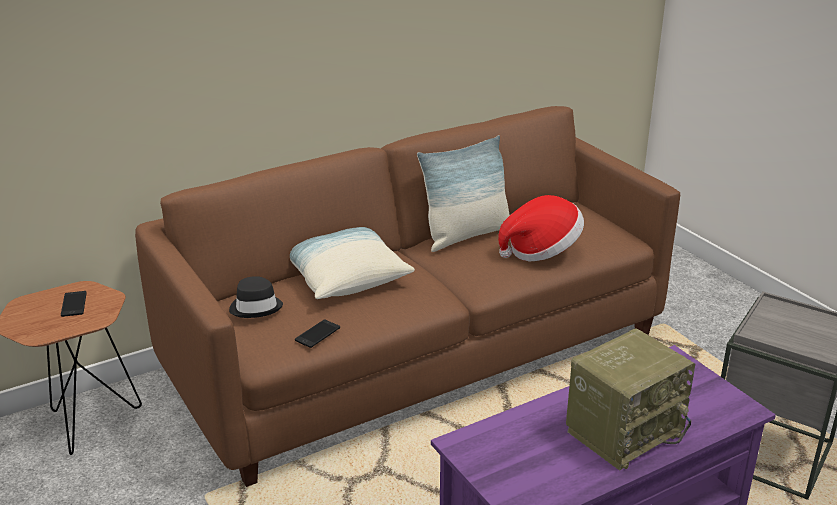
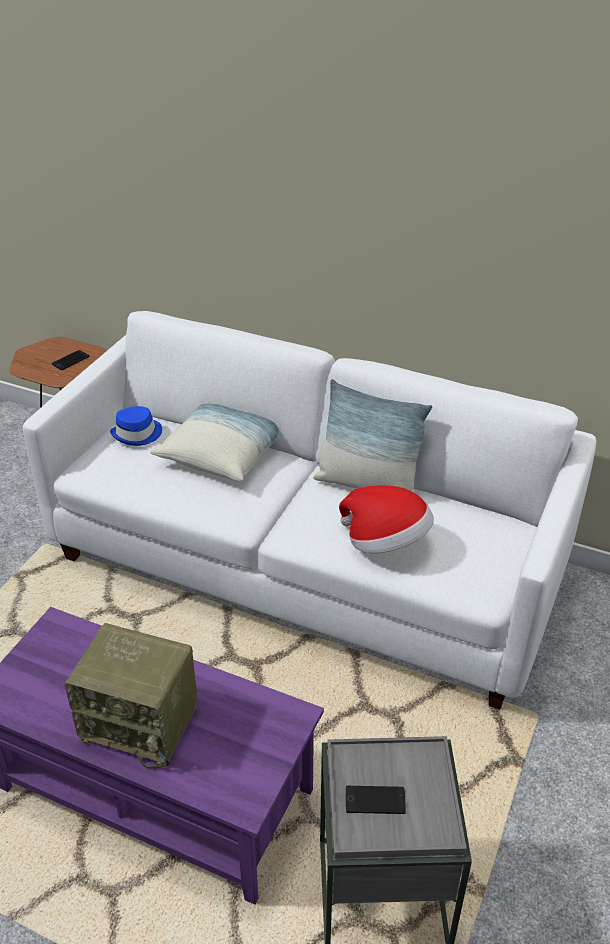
camera: 55 degrees right, 10 degrees up
(256, 307) = (138, 434): black hat -> blue hat
(317, 334) = (126, 480): phone -> phone (375, 800)
(419, 355) = (306, 565): brown sofa -> white sofa

